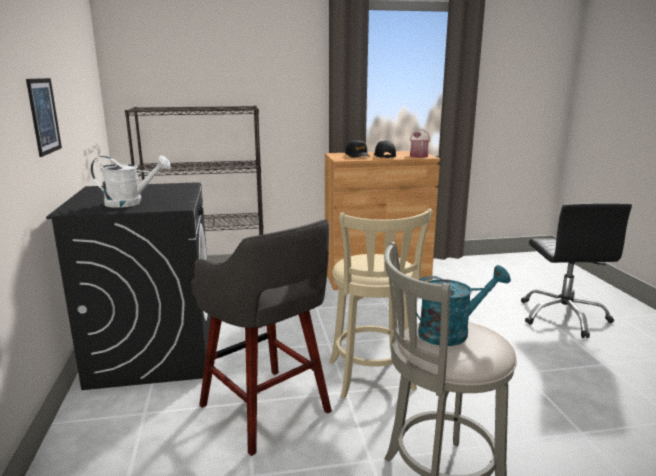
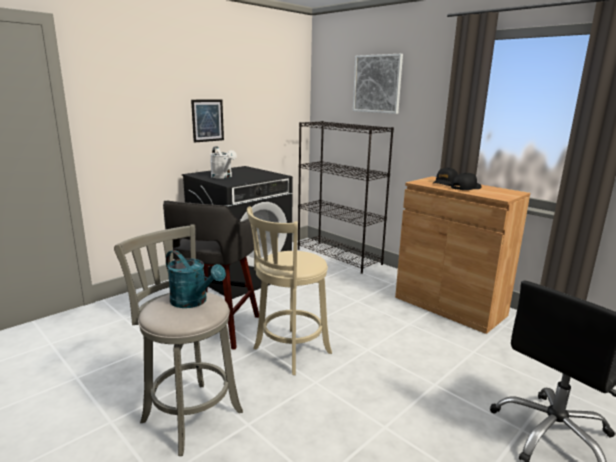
camera: 55 degrees right, 0 degrees up
(222, 53) = (377, 84): none -> picture
(418, 155) = (497, 195): watering can -> none

